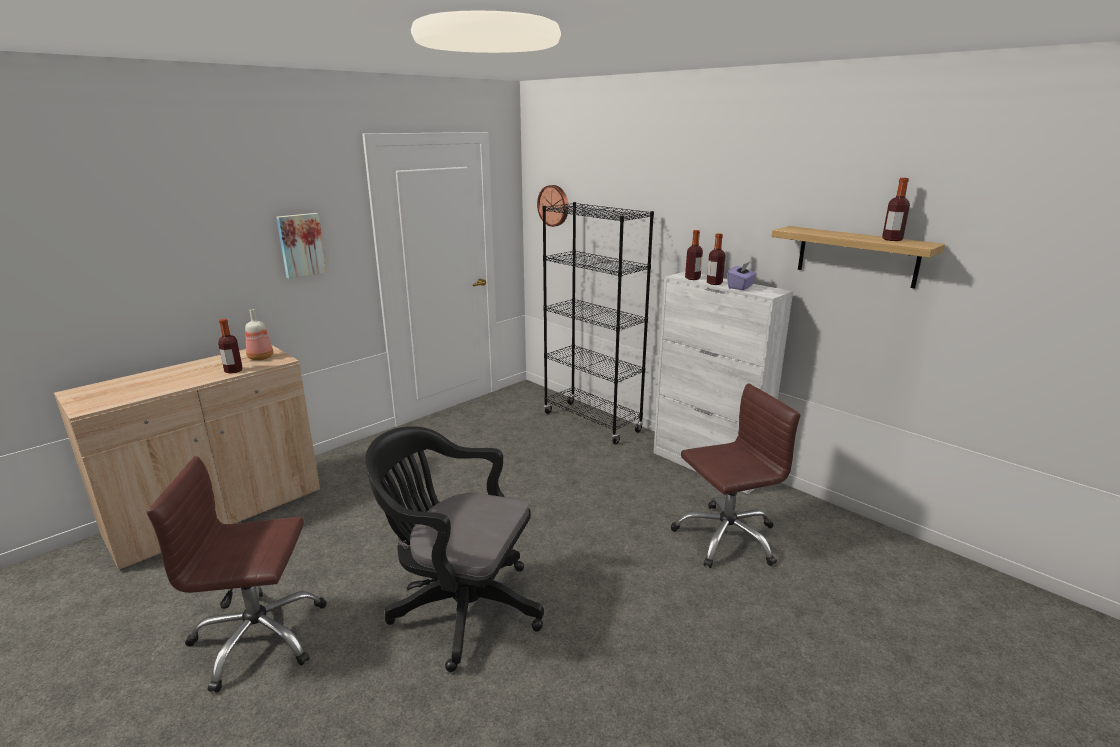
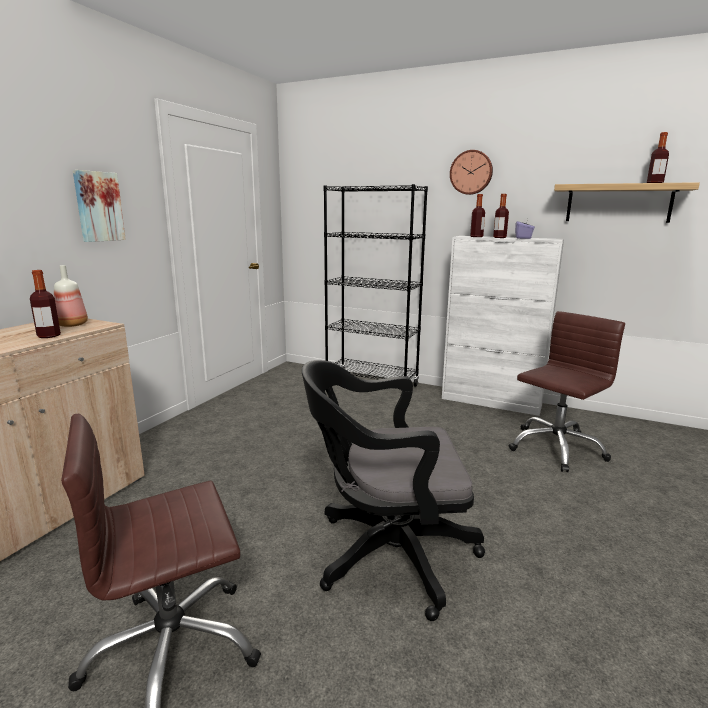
camera: 20 degrees left, 5 degrees down
(554, 205) = (317, 194): wall clock -> wall clock (471, 172)

